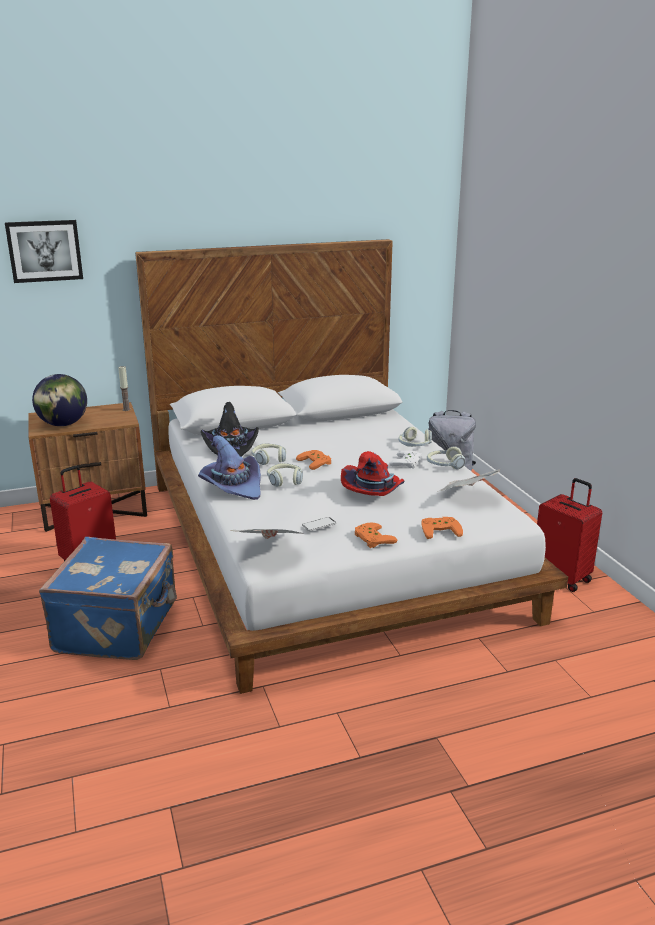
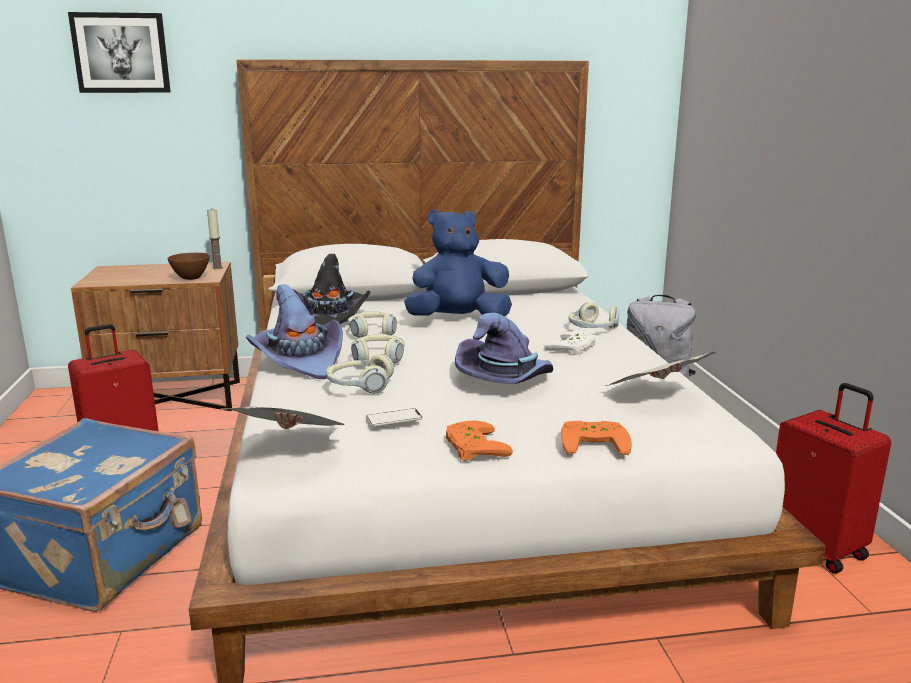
camera: 10 degrees right, 5 degrees down
(63, 424) = (125, 278): globe -> none
(114, 421) = (191, 278): none -> brown bowl
(316, 462) = (438, 339): orange game controller -> none
(321, 443) = (458, 320): none -> blue plush toy
(373, 491) = (506, 381): red hat -> purple hat
(444, 465) = (630, 354): headphones -> headphones (359, 385)

